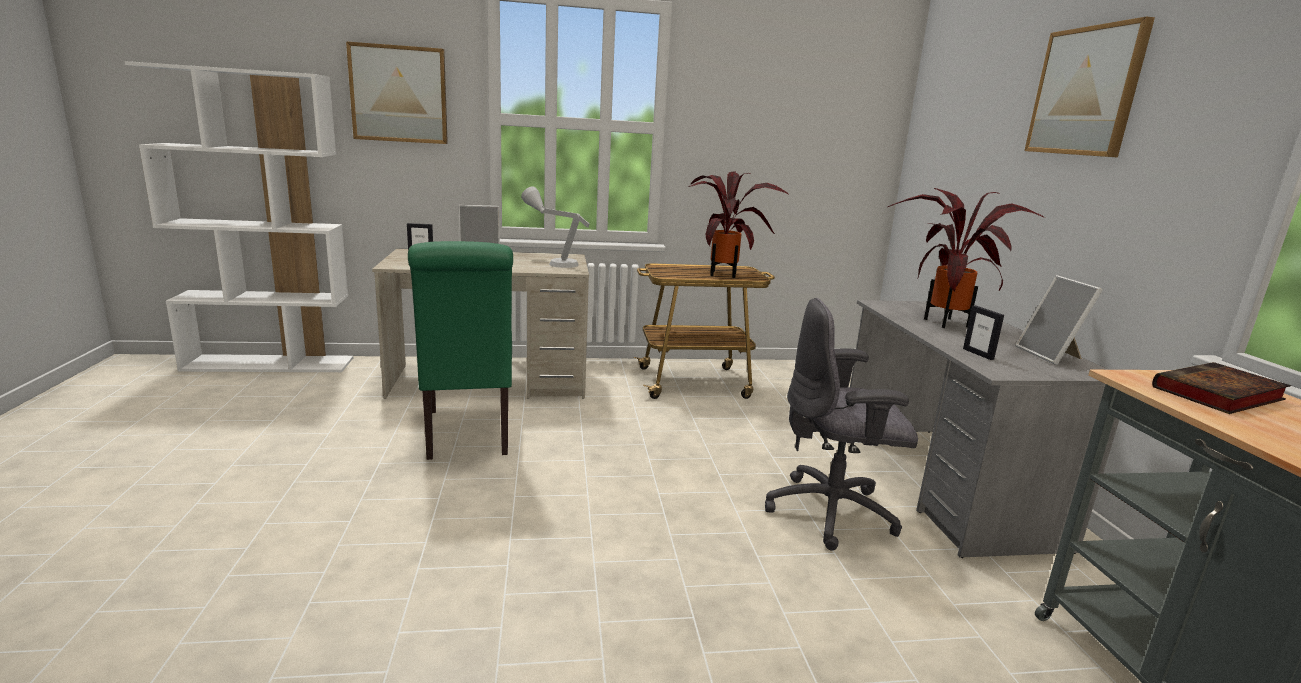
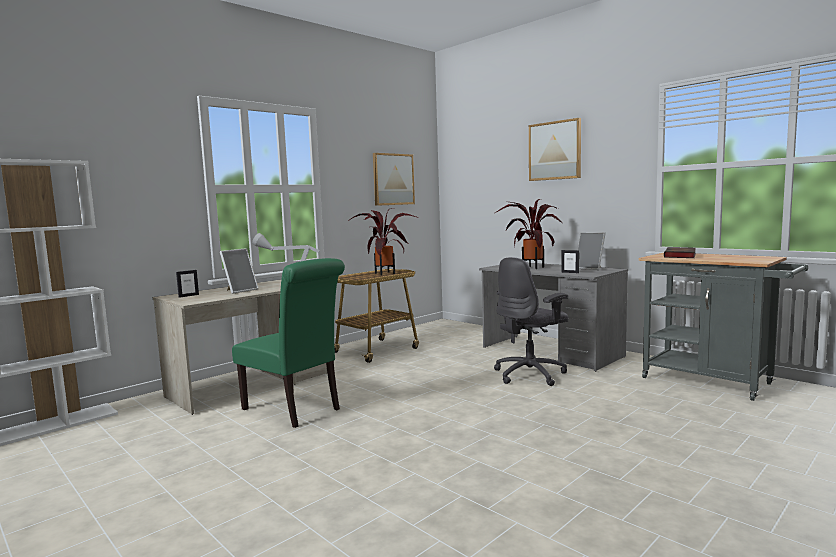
camera: 35 degrees left, 10 degrees down
(399, 94) = (135, 175): picture -> picture (393, 179)

